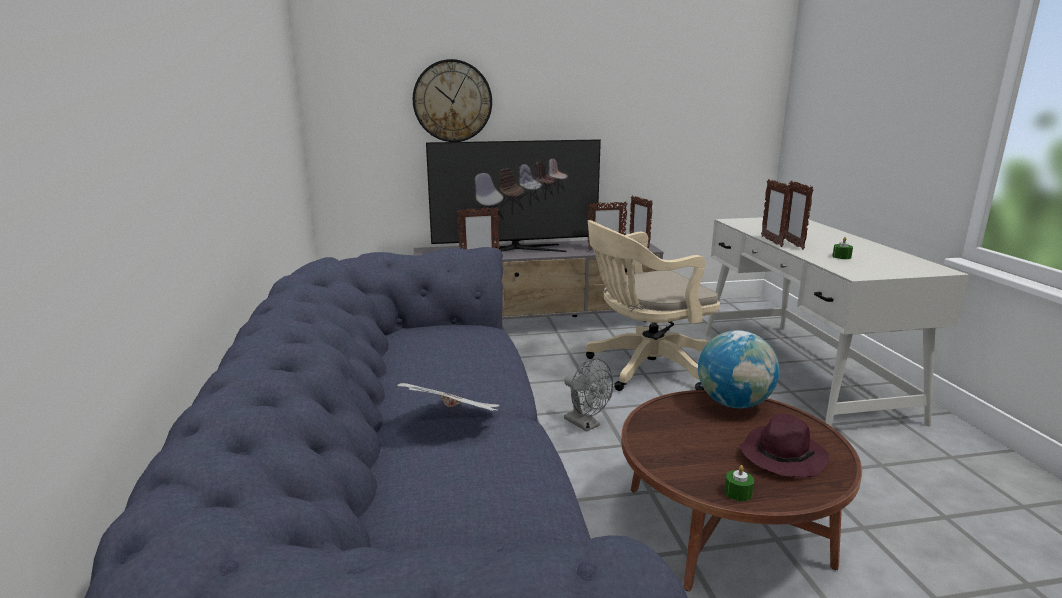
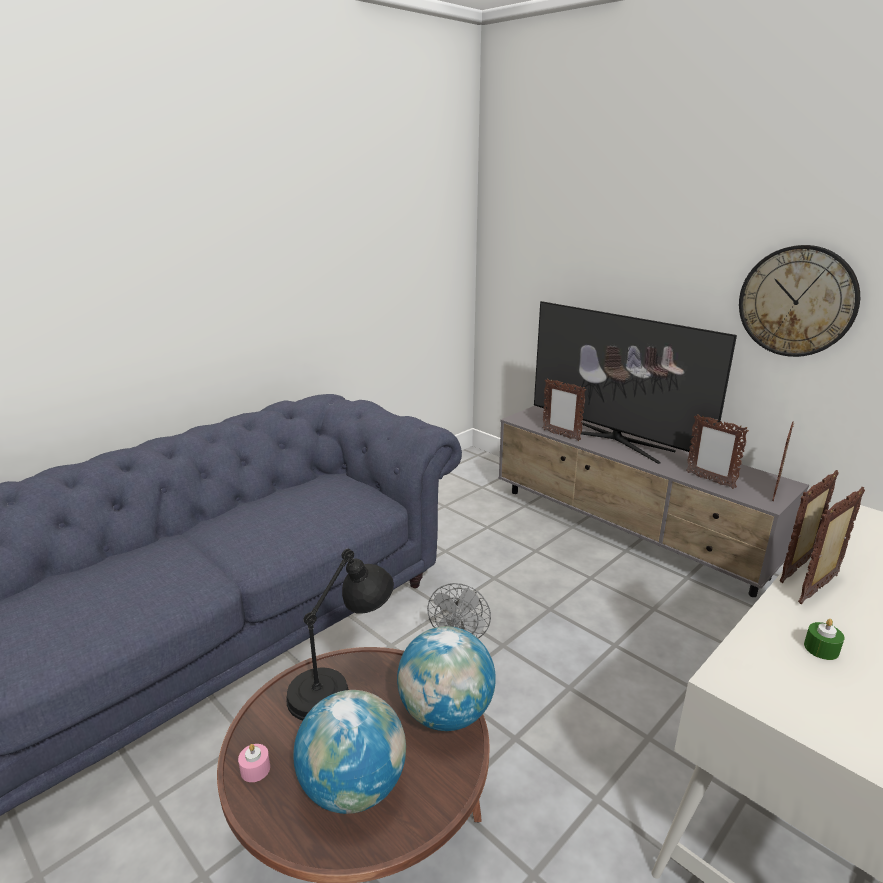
camera: 55 degrees right, 5 degrees up
(452, 101) = (599, 258): wall clock -> wall clock (797, 301)
(455, 422) = (185, 557): newspaper -> none
(644, 368) = (626, 641): beige office chair -> none
(664, 432) = (342, 682): none -> black table lamp
(738, 493) = (255, 769): green candle -> pink candle
(782, 456) = (353, 787): purple hat -> globe

